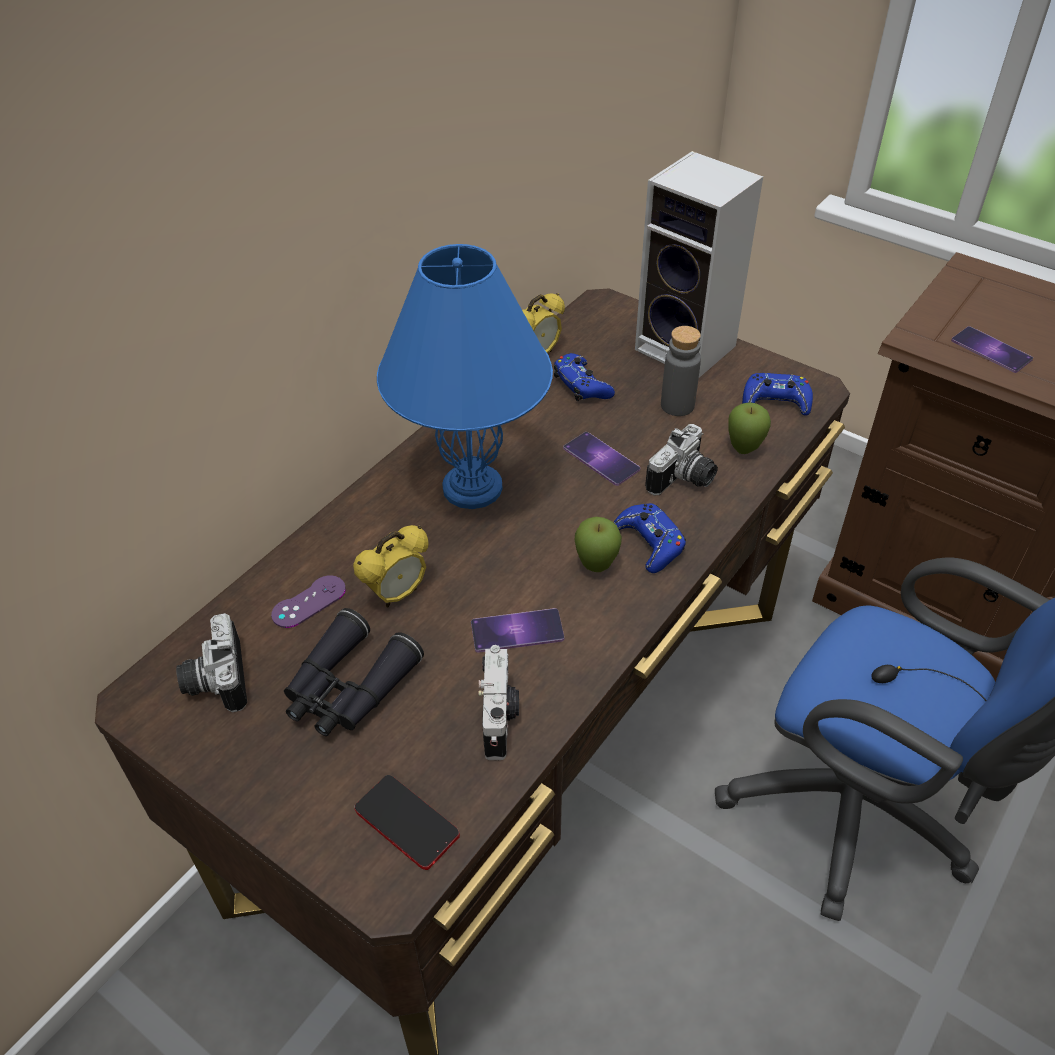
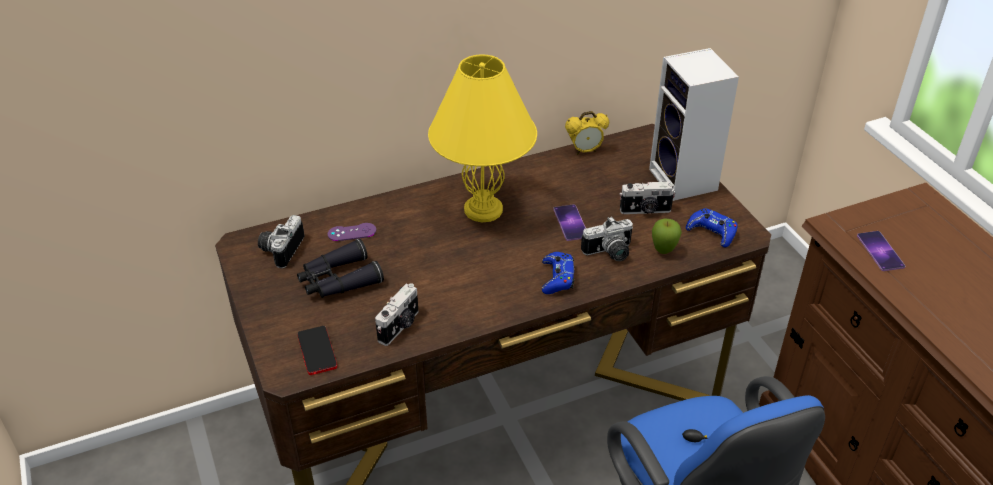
camera: 30 degrees right, 5 degrees down
(397, 594) = (398, 247): alarm clock -> none
(471, 488) = (482, 210): blue table lamp -> yellow table lamp
(517, 631) = (444, 290): phone -> none
(582, 385) = (596, 178): blue game controller -> none
(596, 567) = (515, 277): apple -> none
(677, 405) = (645, 211): grey bottle -> camera

